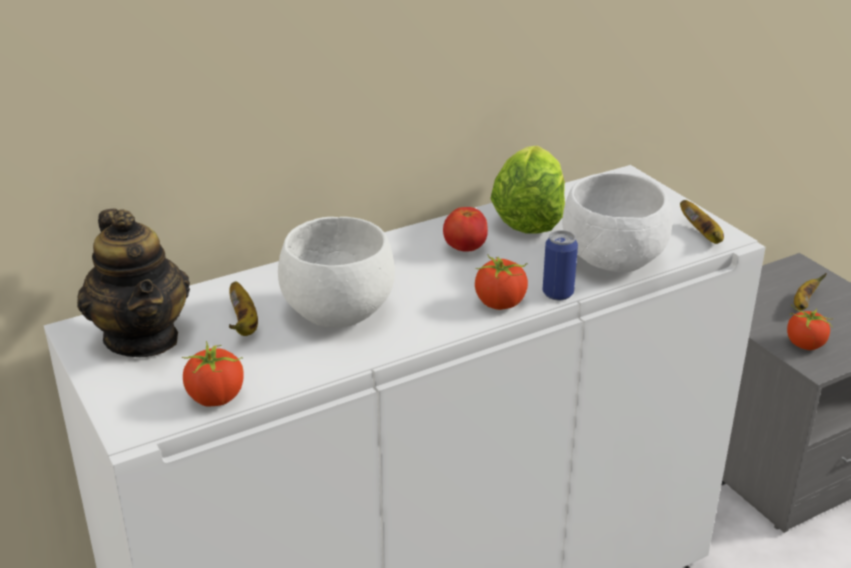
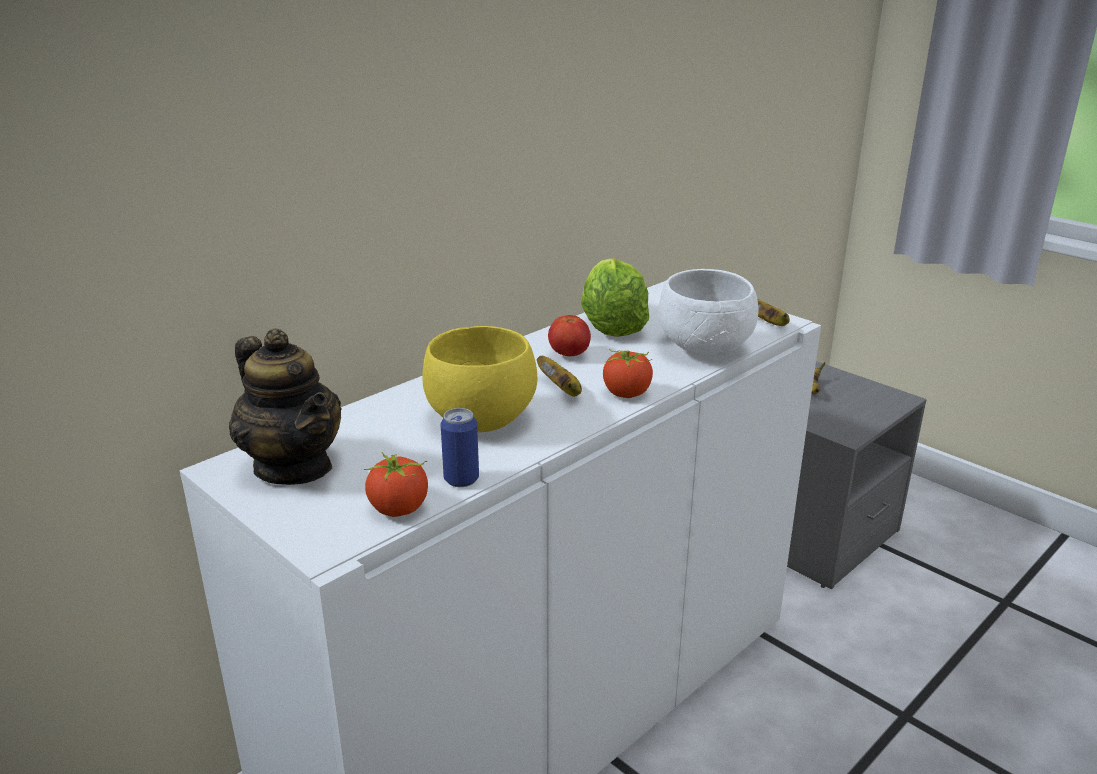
camera: 15 degrees left, 5 degrees down
(244, 324) = (393, 441): banana -> banana (561, 390)
(335, 314) = (478, 421): white bowl -> yellow bowl
(558, 293) = (672, 379): can -> can (461, 479)
(804, 345) = (829, 420): tomato -> none

